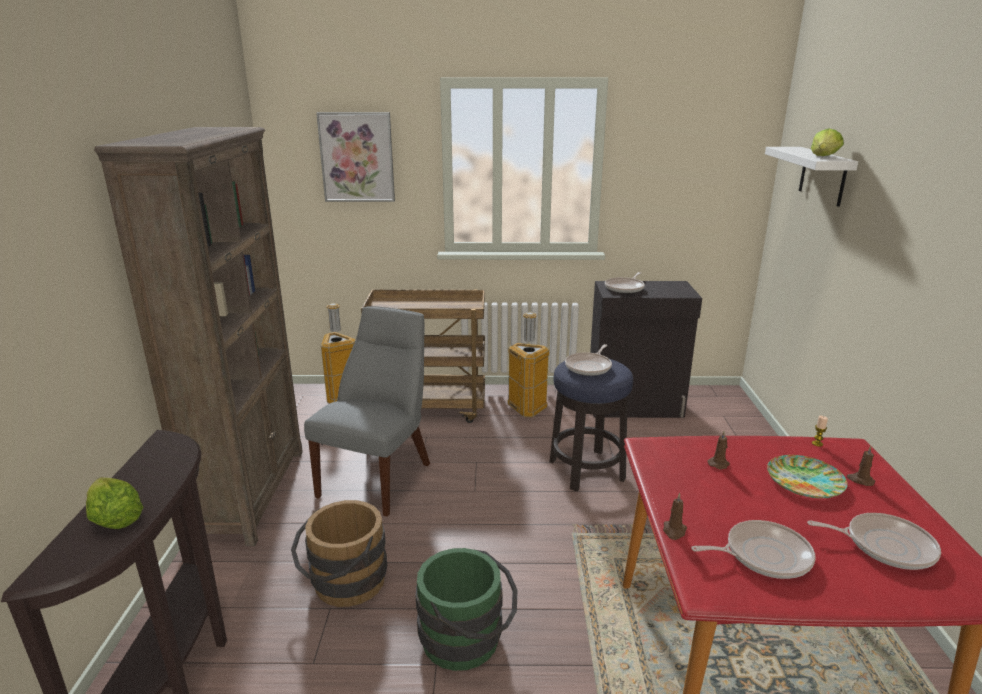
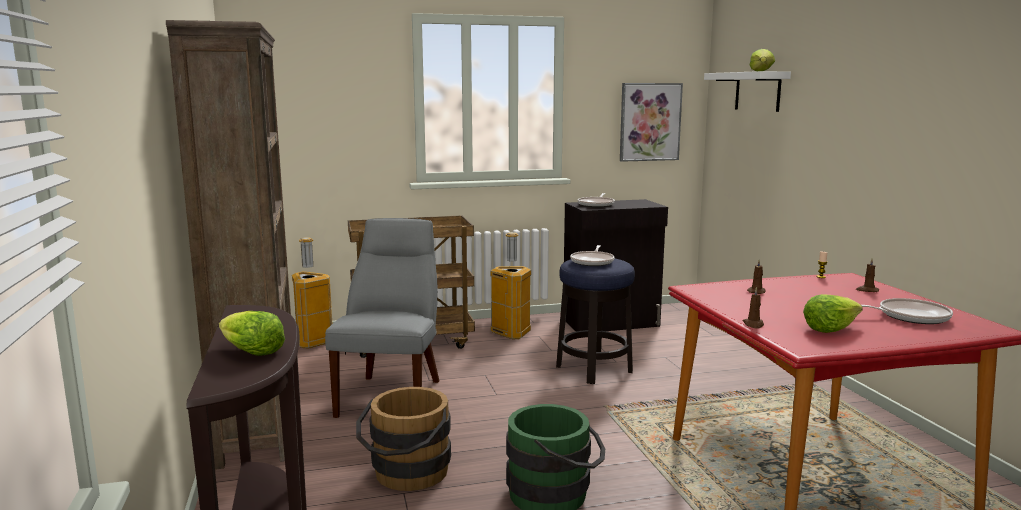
camera: 15 degrees left, 10 degrees down
(357, 157) = (328, 88): picture -> picture (649, 122)
(763, 555) = (829, 328): frying pan -> lettuce
(804, 481) = (828, 294): plate -> none

